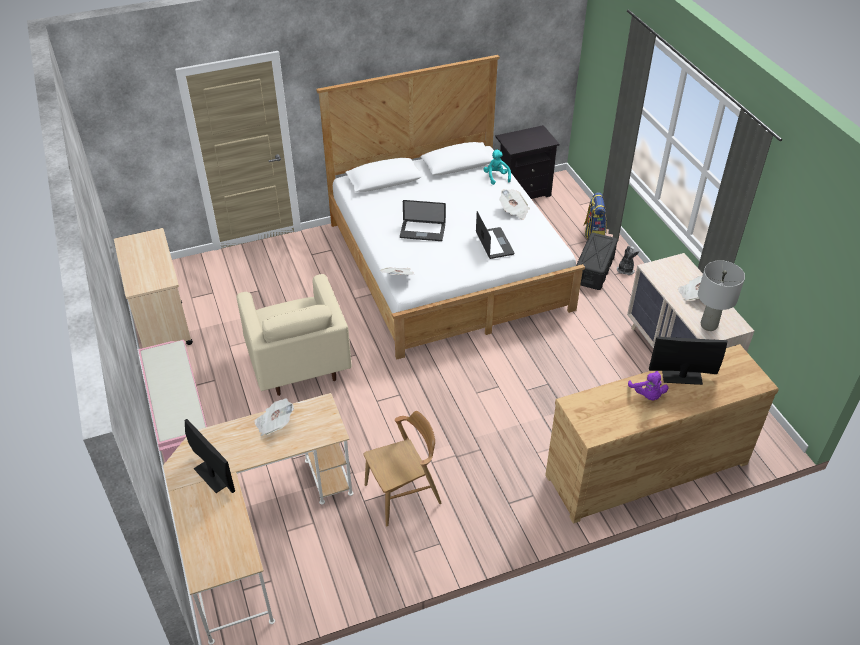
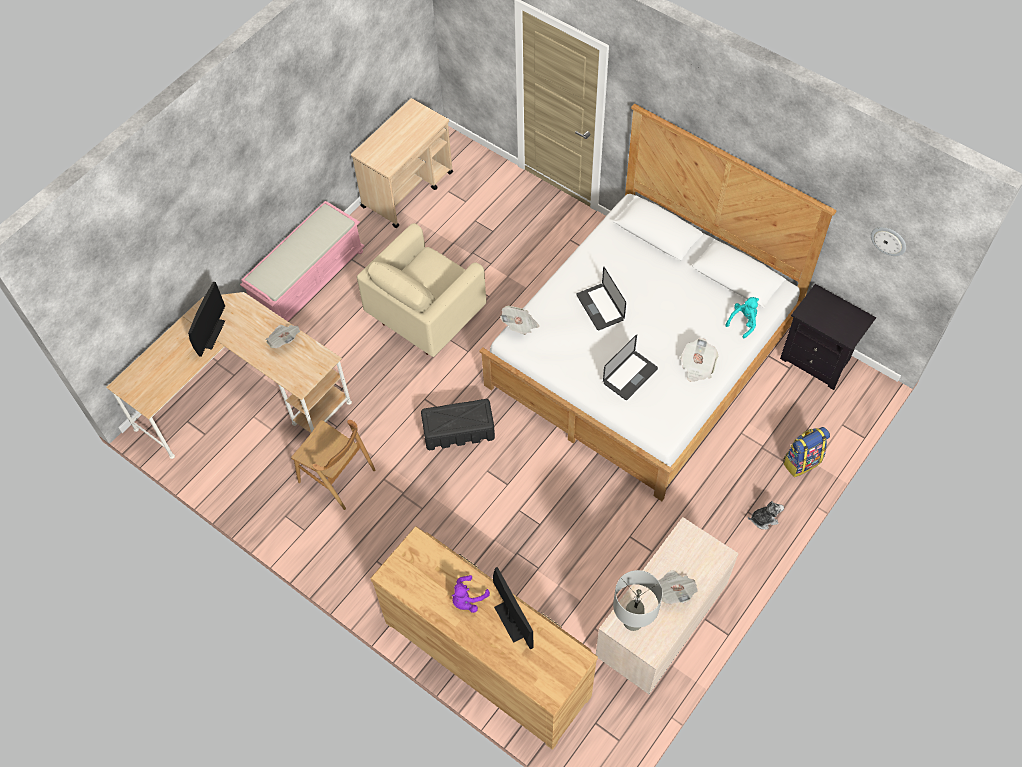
camera: 60 degrees right, 15 degrees up
(537, 50) = (889, 240): none -> wall clock
(594, 270) = (739, 489): black storage box -> black storage box (458, 431)

